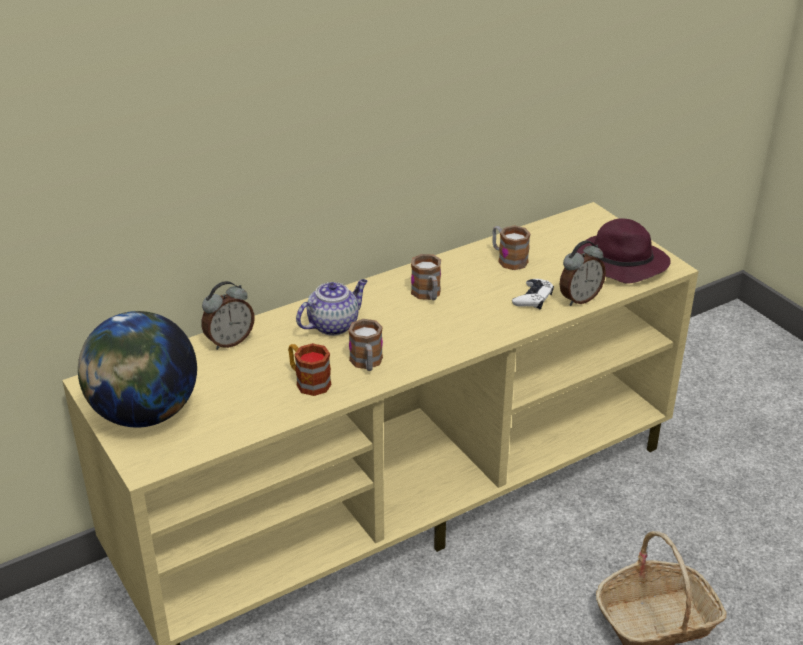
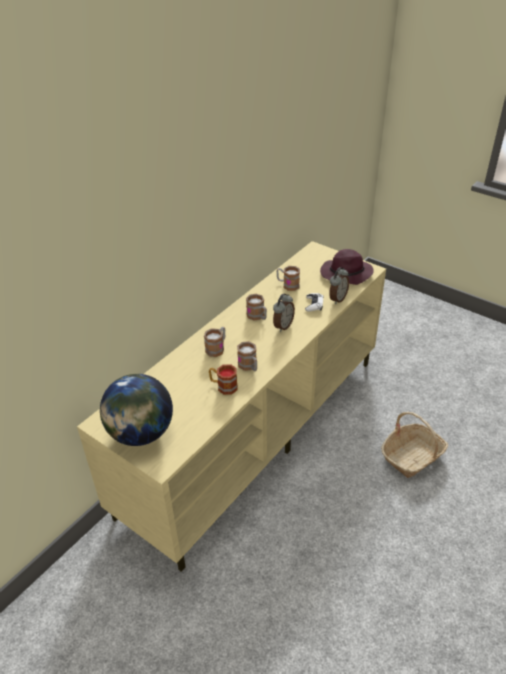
camera: 20 degrees left, 5 degrees up
(229, 341) = (163, 374): alarm clock -> alarm clock (282, 326)
(334, 324) = (217, 348): teapot -> mug

